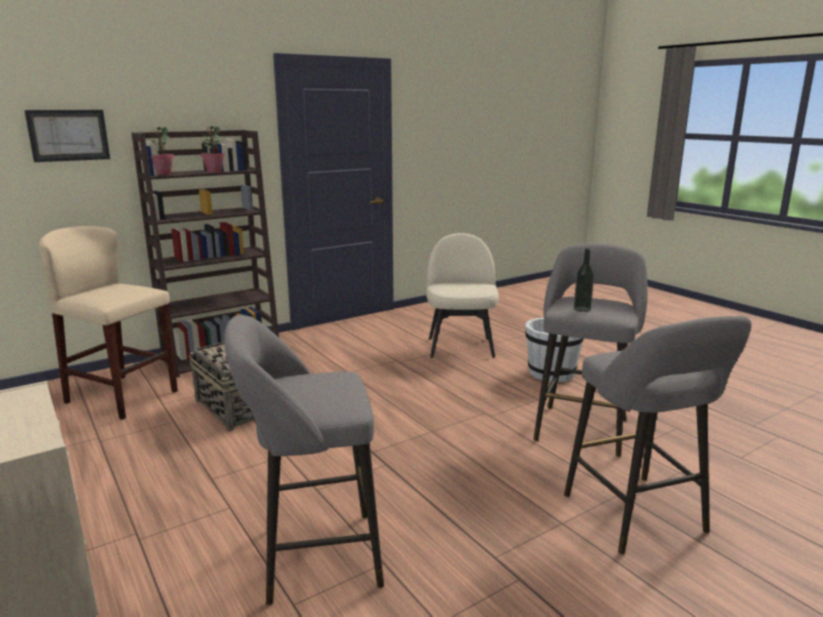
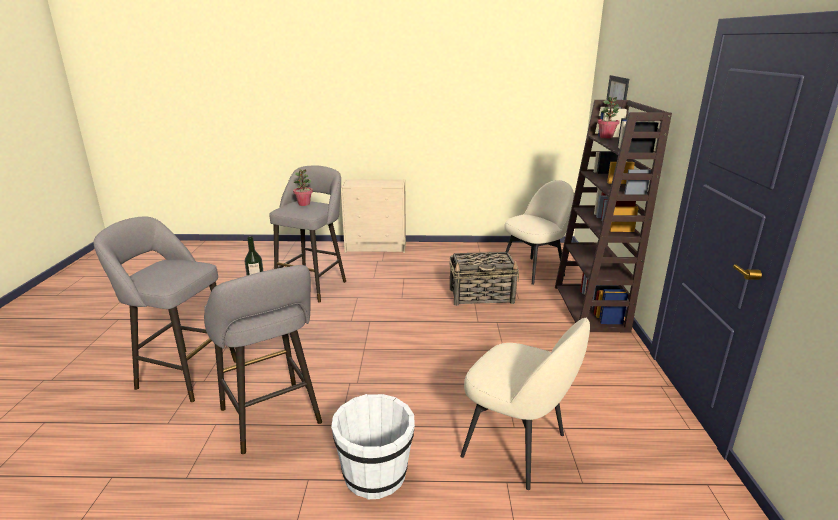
camera: 125 degrees right, 5 degrees up
(122, 397) = (533, 270): beige stool -> beige chair
(214, 172) = (616, 145): potted plant -> potted plant (304, 204)

